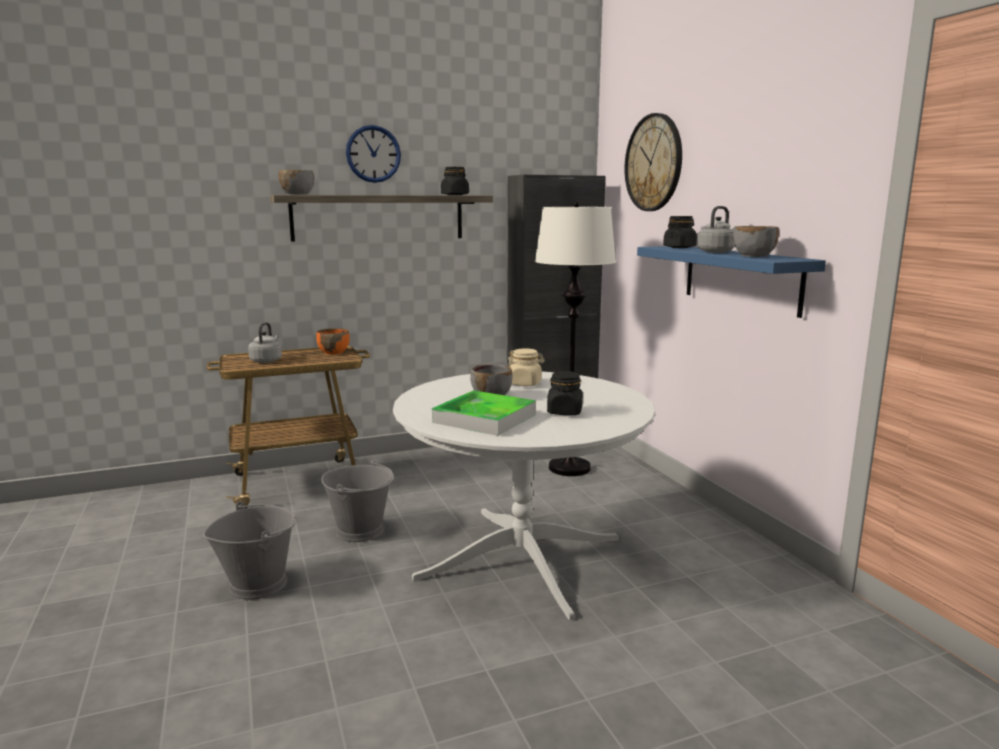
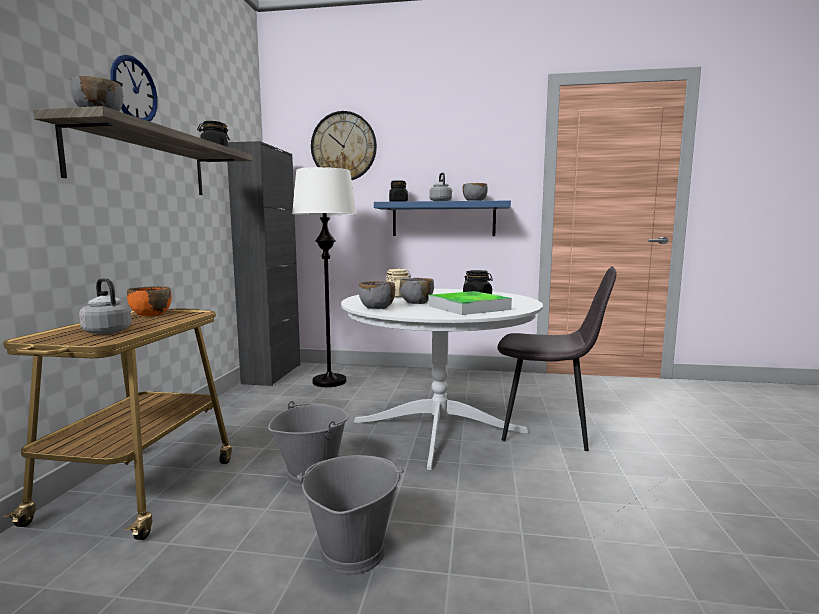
camera: 60 degrees left, 5 degrees down
(436, 391) = (377, 307): none -> grey bowl
(605, 634) = (548, 428): none -> grey chair

